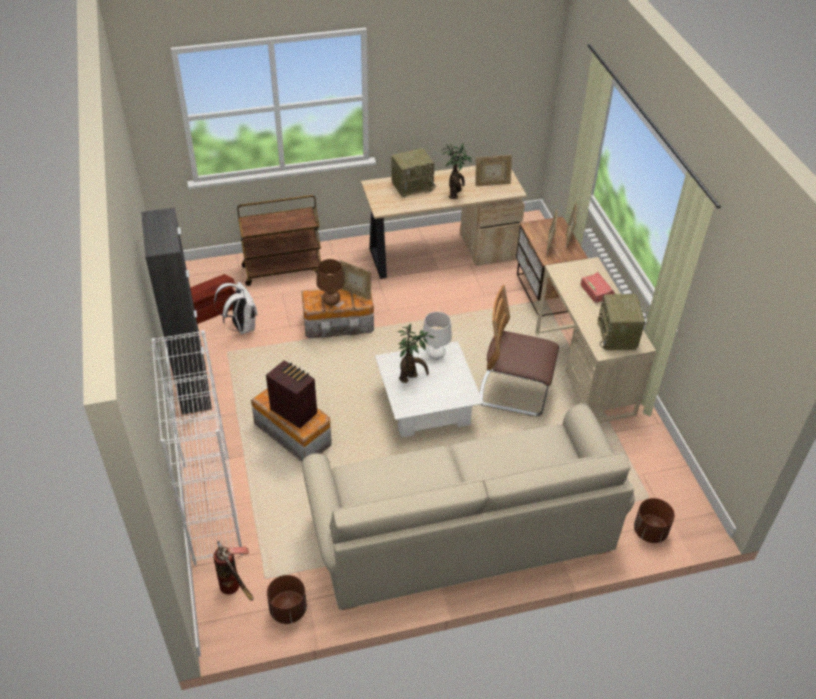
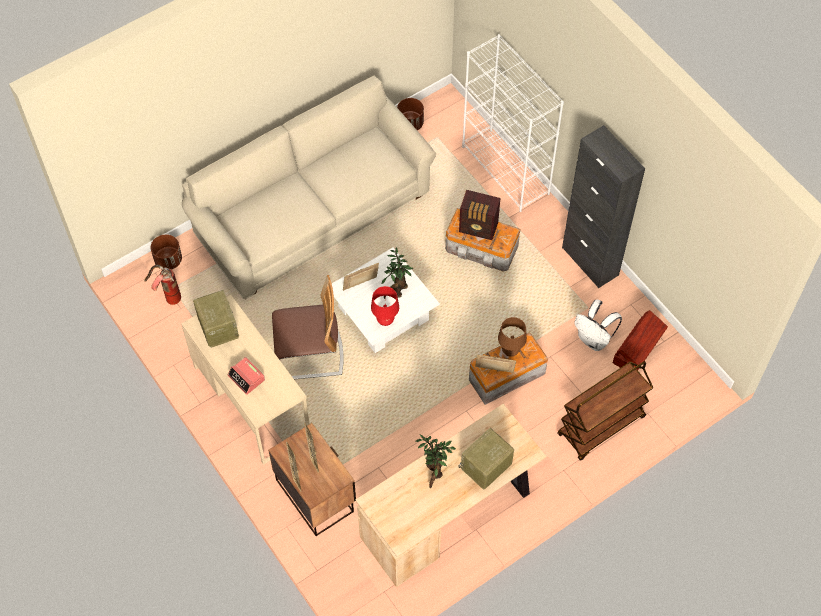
camera: 160 degrees right, 15 degrees up
(236, 589) = (452, 124): fire extinguisher -> fire extinguisher (167, 297)
(435, 356) = (385, 320): white table lamp -> red table lamp
(492, 184) = (399, 504): picture frame -> picture frame (361, 285)

